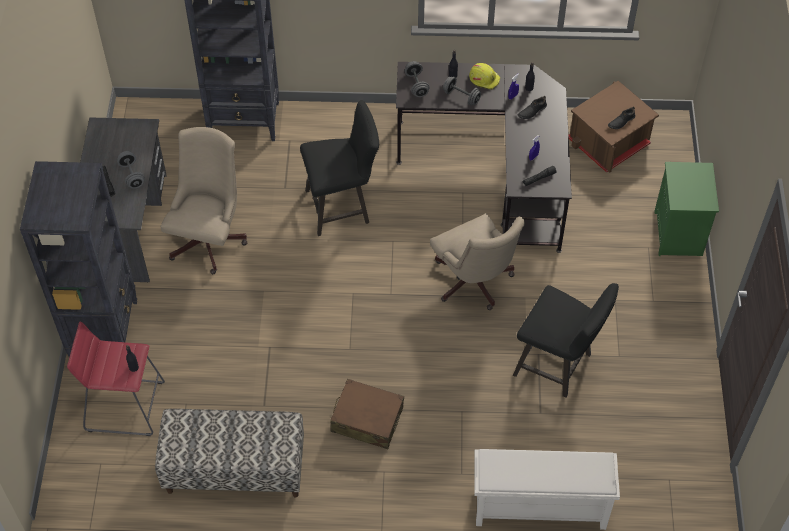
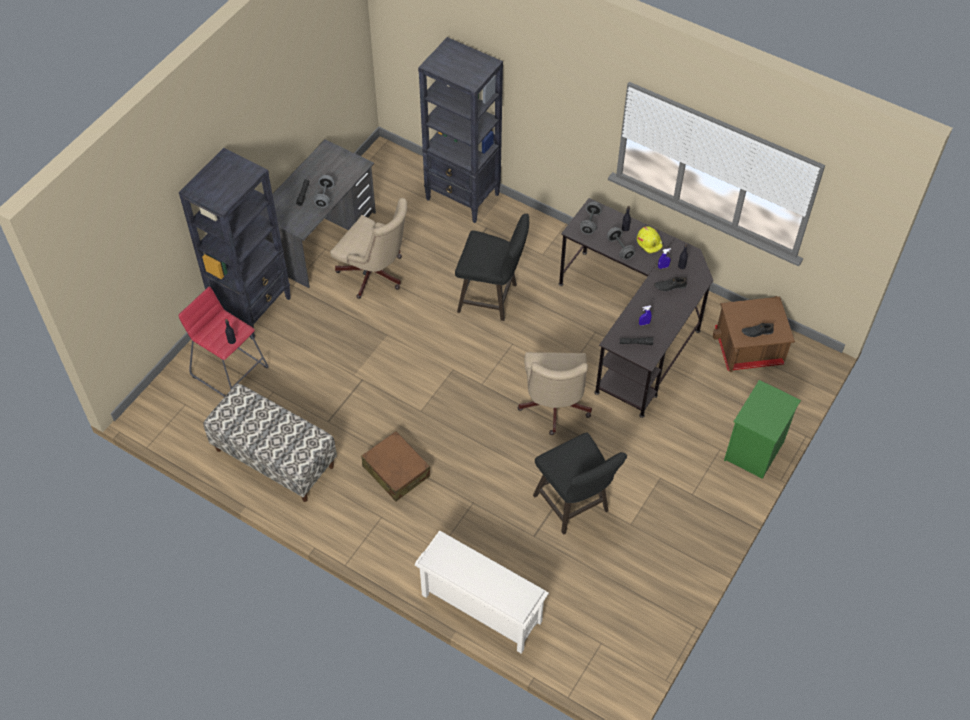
camera: 30 degrees right, 0 degrees up
(210, 238) = (375, 275): beige office chair -> beige office chair turned 75 degrees clockwise

